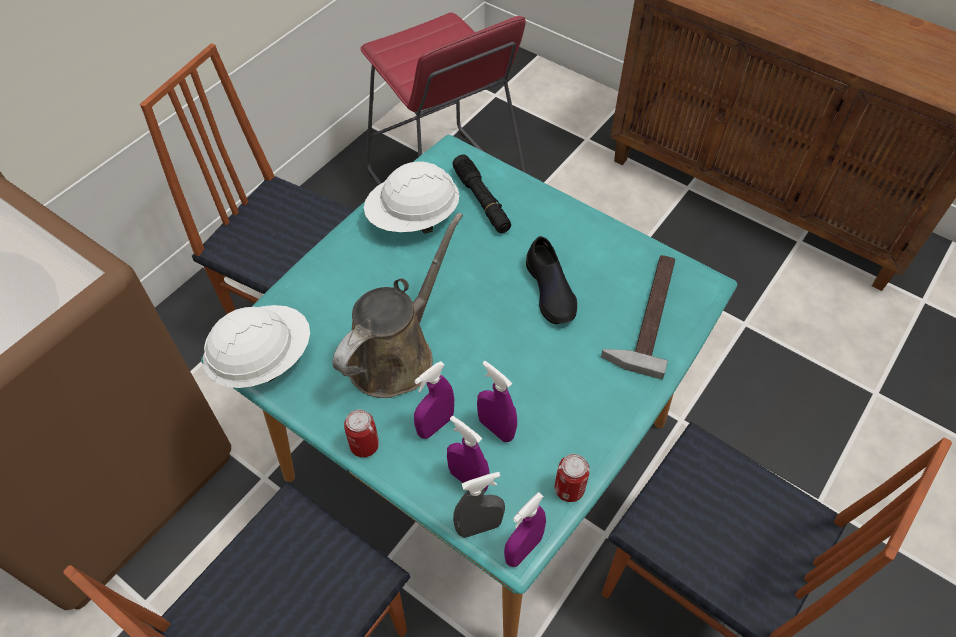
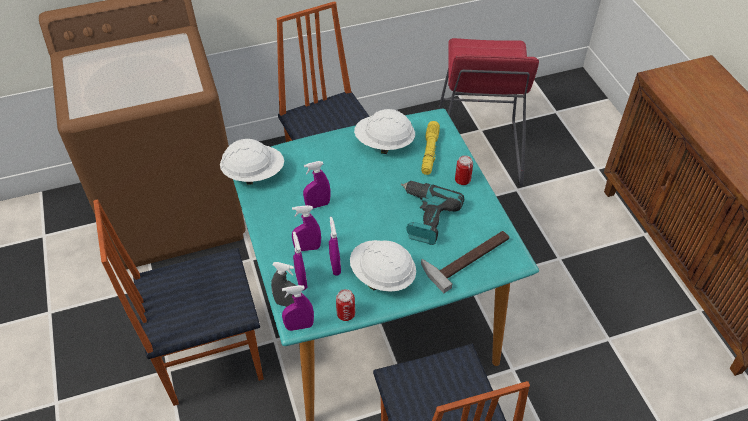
camera: 35 degrees right, 5 degrees down
(364, 445) = (267, 237): can -> can (462, 180)
(396, 354) = (317, 205): brown watering can -> purple spray bottle
(481, 200) = (429, 152): black flashlight -> yellow flashlight
(550, 290) = (424, 217): black shoe -> power drill
(568, 404) = (382, 276): none -> white hard hat

